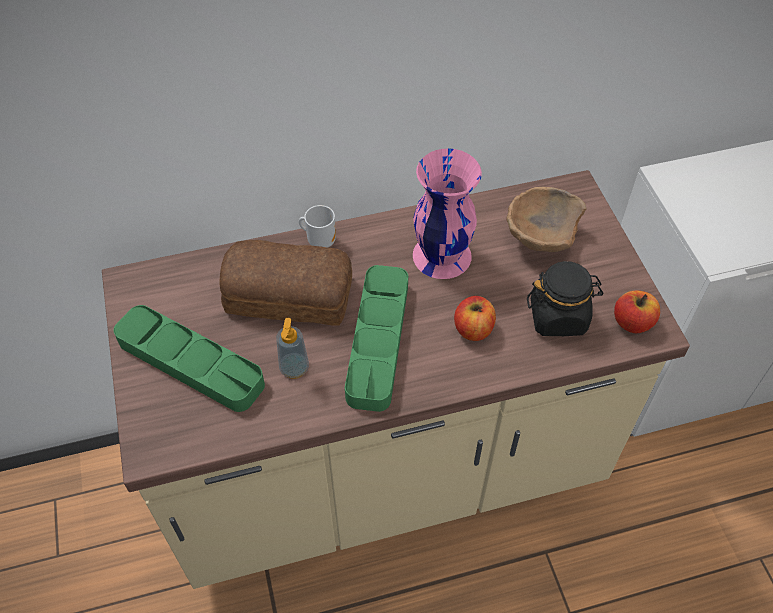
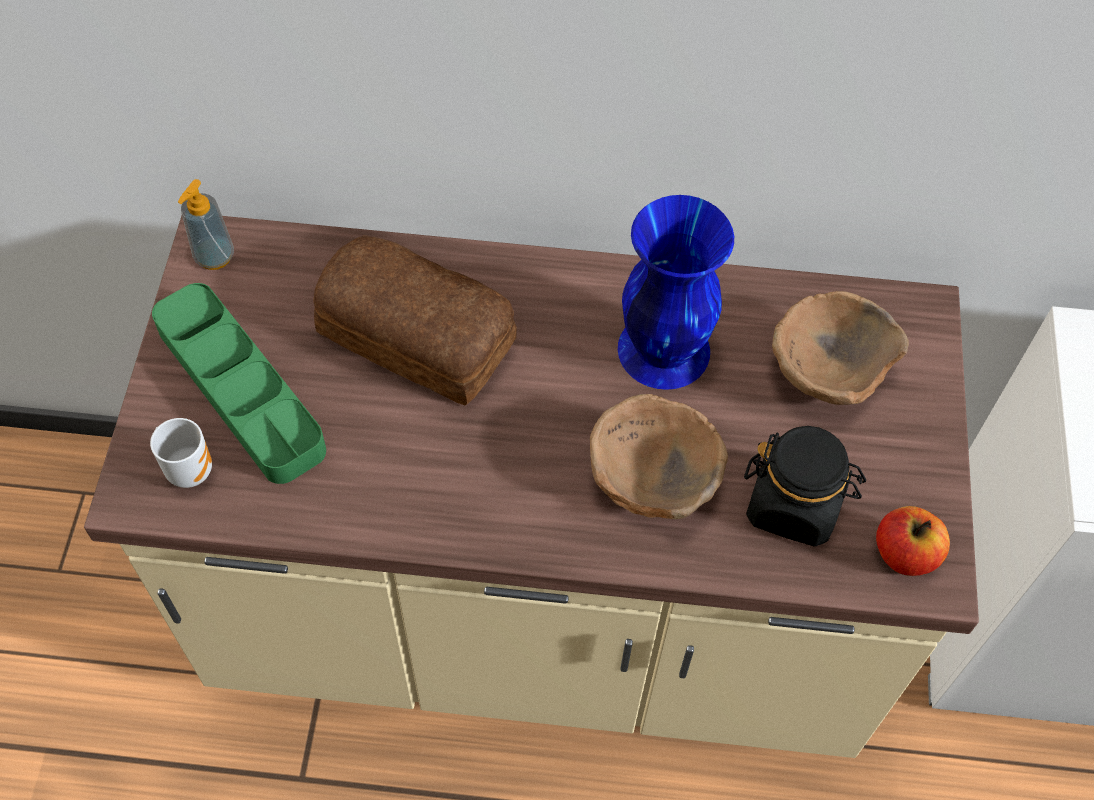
camera: 20 degrees right, 5 degrees up
(294, 368) = (375, 447): soap dispenser -> soap dispenser (214, 256)
(320, 241) = (497, 268): mug -> mug (190, 468)
(378, 341) = (510, 448): green tray -> none
(440, 255) = (662, 348): pink vase -> blue vase
(473, 329) = (656, 479): apple -> brown bowl

